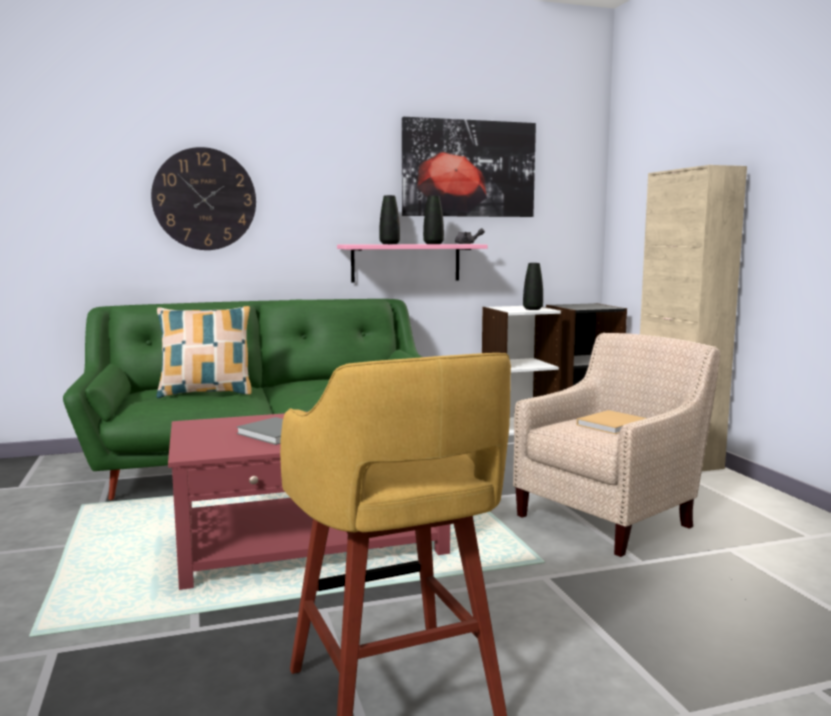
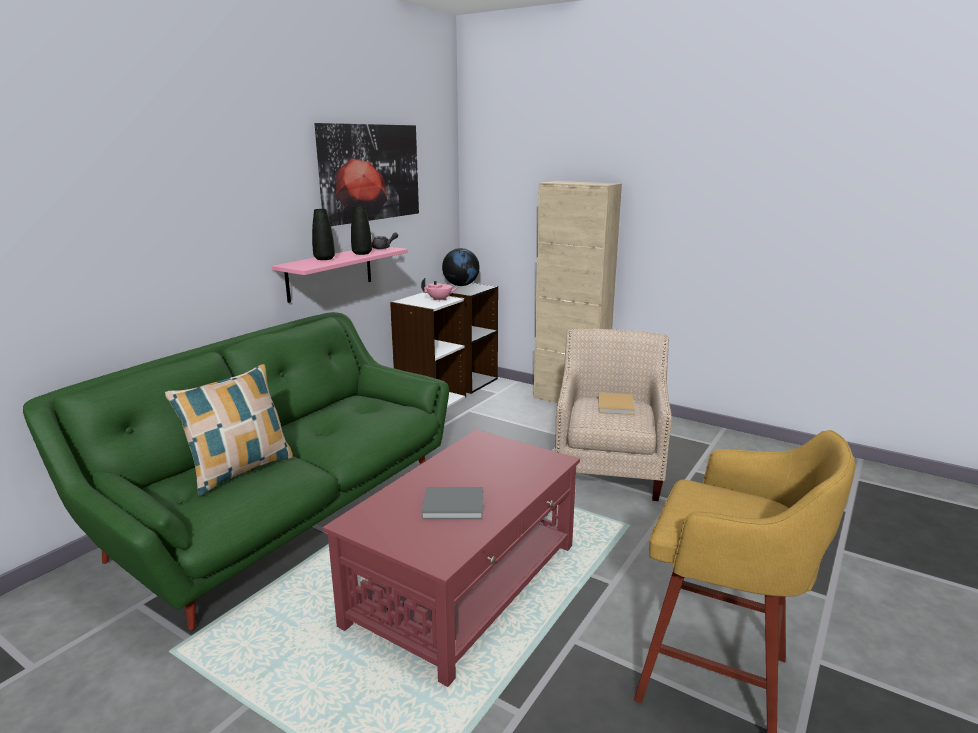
camera: 40 degrees left, 10 degrees up
(204, 199) = (130, 235): wall clock -> none
(532, 309) = (440, 300): black vase -> pink teapot
(587, 305) = (461, 285): none -> globe

